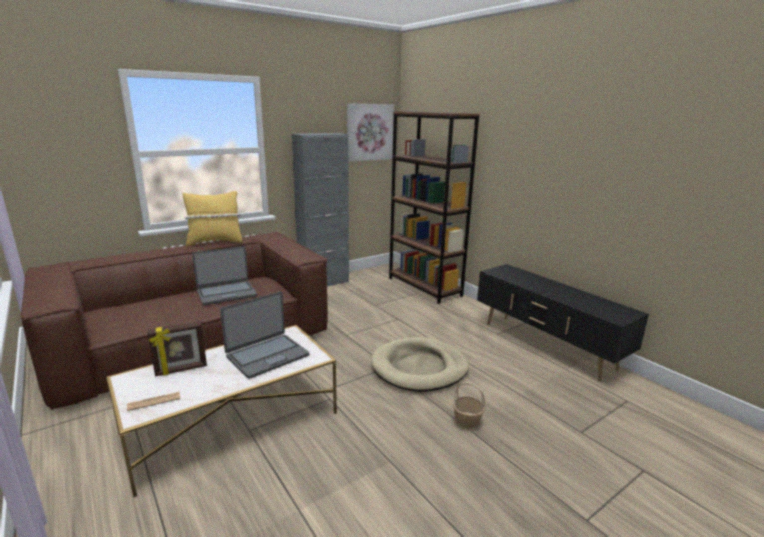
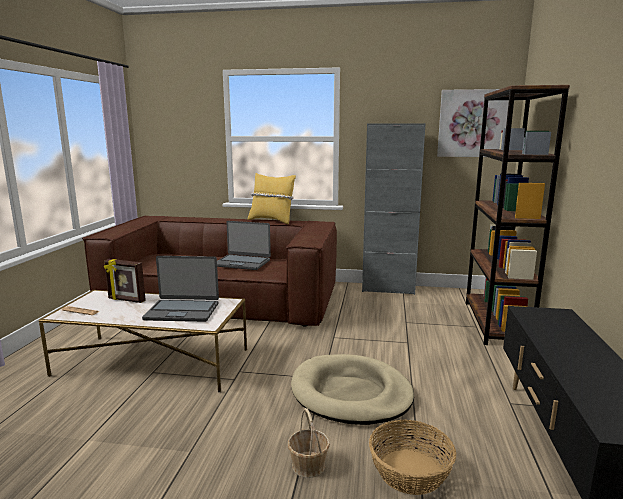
camera: 45 degrees right, 5 degrees down
(511, 393) = (409, 471): none -> basket

